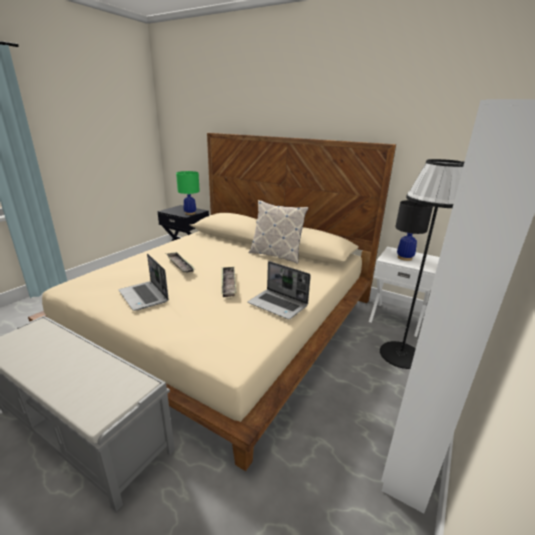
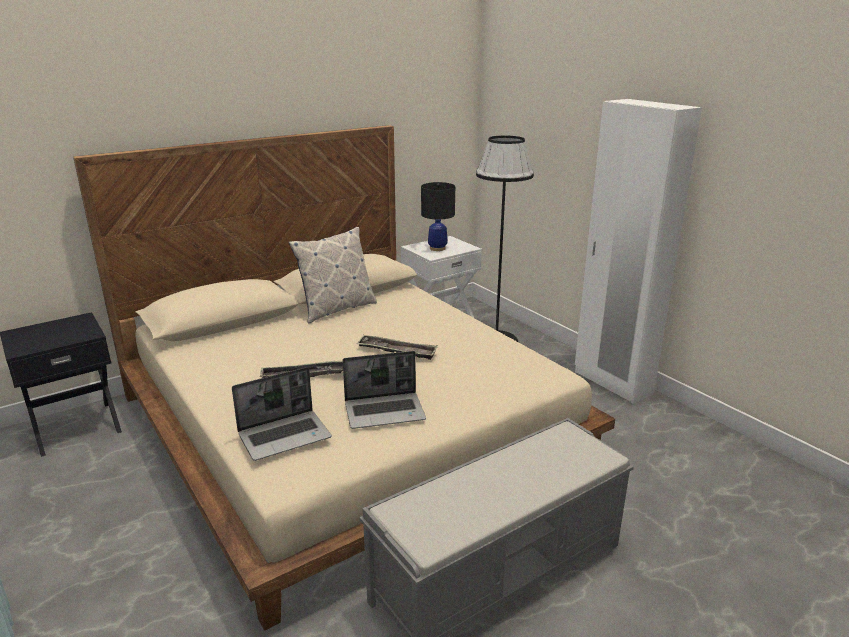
camera: 65 degrees left, 0 degrees up
(190, 213) = (83, 329): green table lamp -> none
(278, 305) = (471, 334): laptop -> laptop (285, 436)

